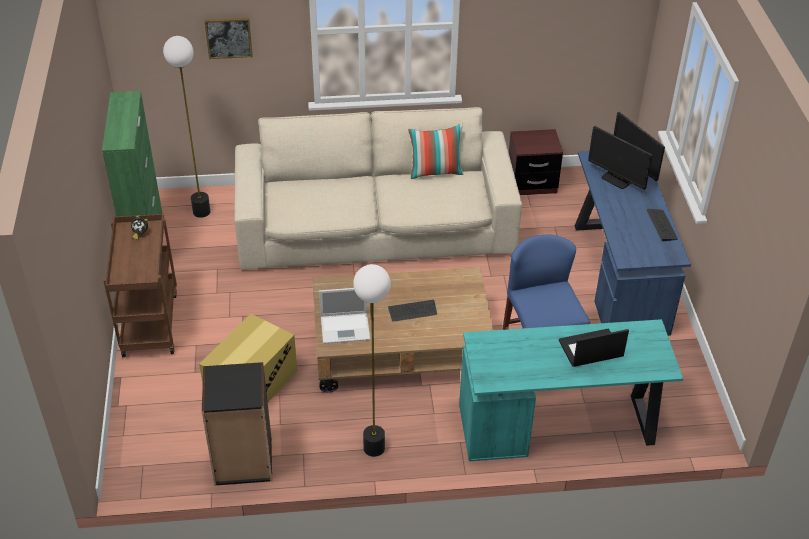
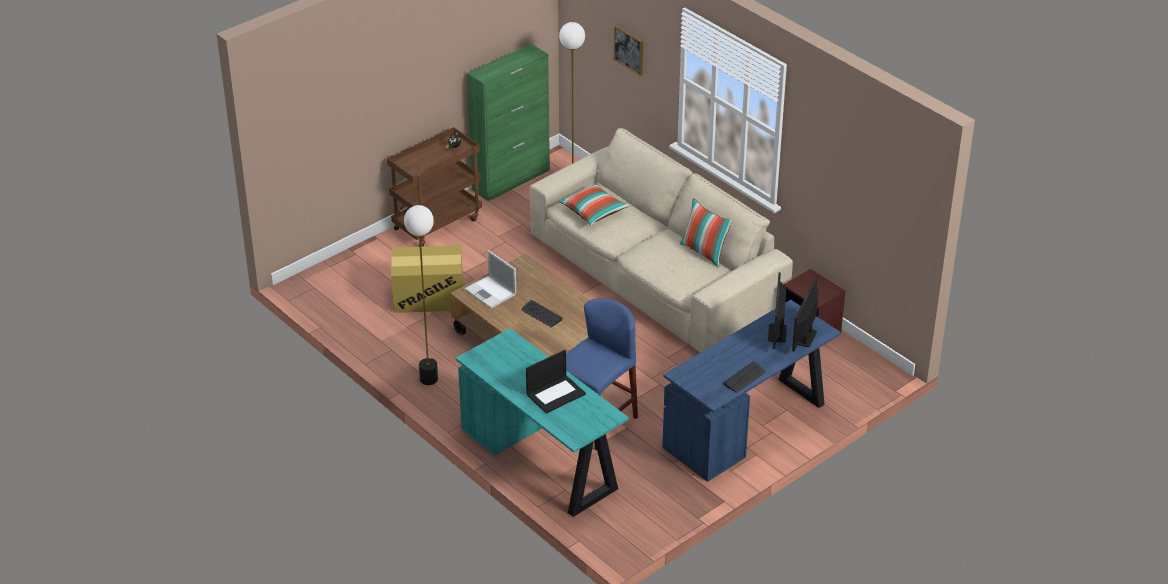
camera: 55 degrees right, 5 degrees down
(243, 461) = (359, 327): black bookcase -> none
(311, 204) = (593, 211): none -> pillow
(590, 349) = (556, 394): laptop -> laptop turned 105 degrees clockwise

